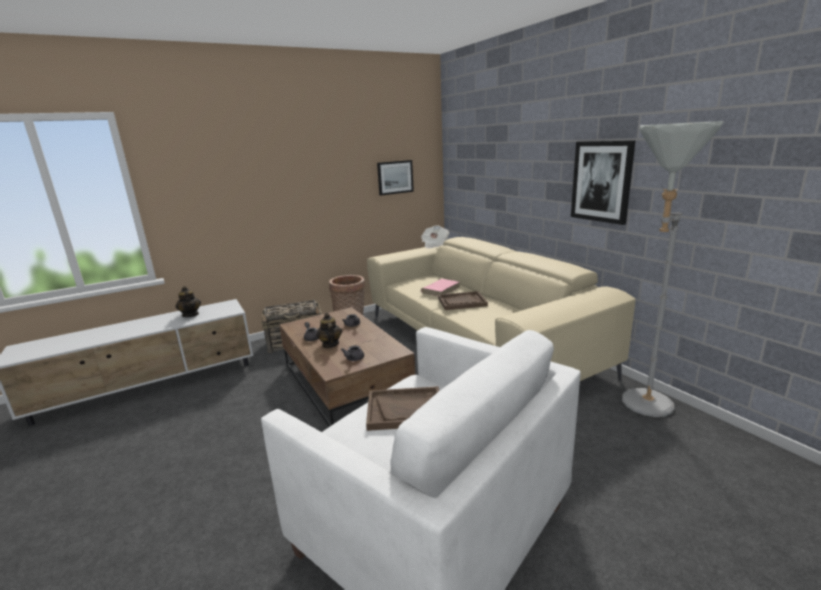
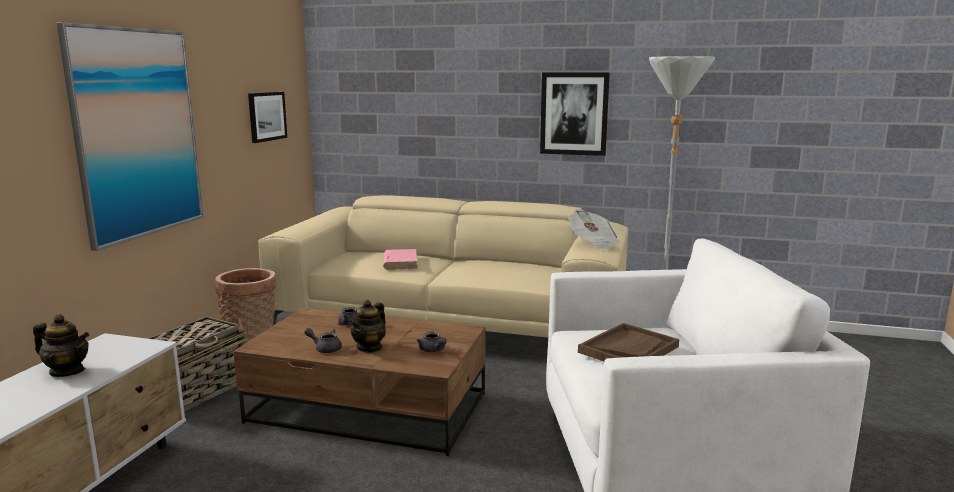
camera: 45 degrees left, 5 degrees down
(279, 190) = (137, 133): none -> picture
(330, 344) = (369, 347): teapot -> teapot turned 90 degrees counterclockwise
(434, 245) = (329, 212): newspaper -> newspaper (593, 243)
(462, 302) = (452, 268): brown tray -> none

